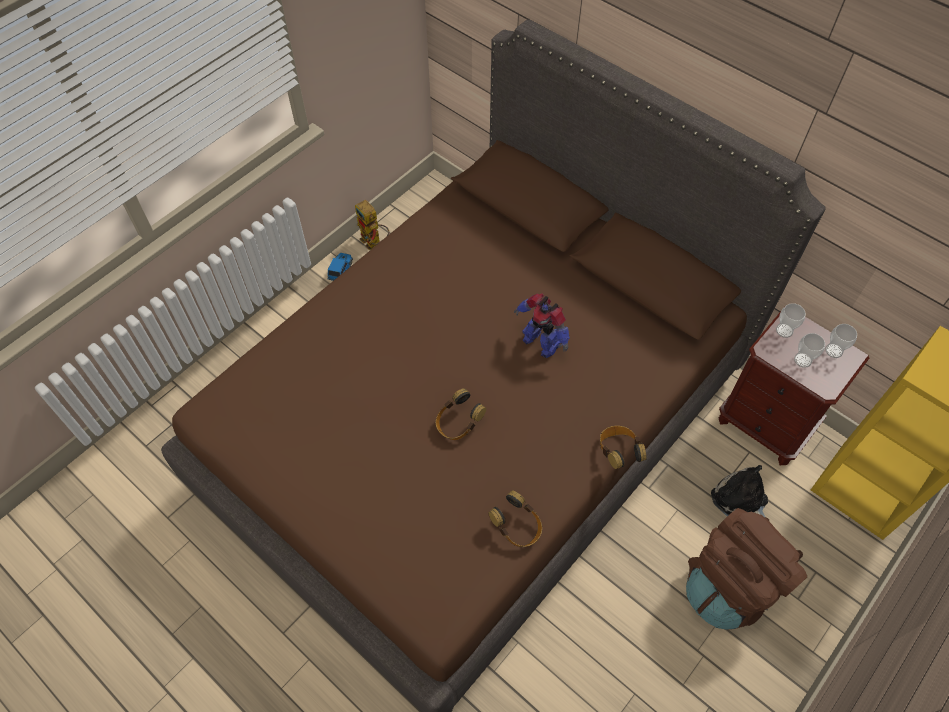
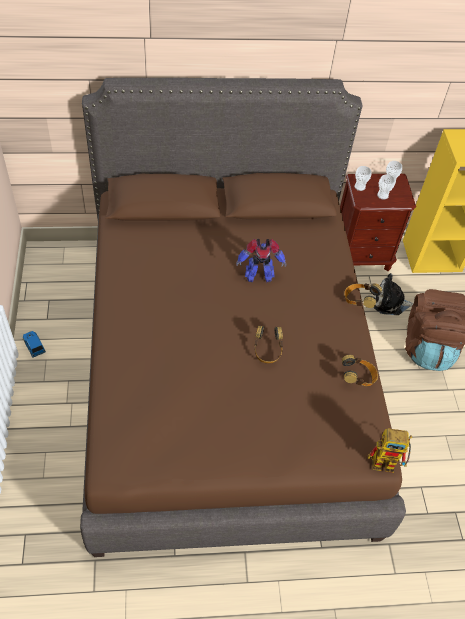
camera: 50 degrees left, 5 degrees down
(374, 243) = (38, 313): toy robot -> toy robot (388, 462)

